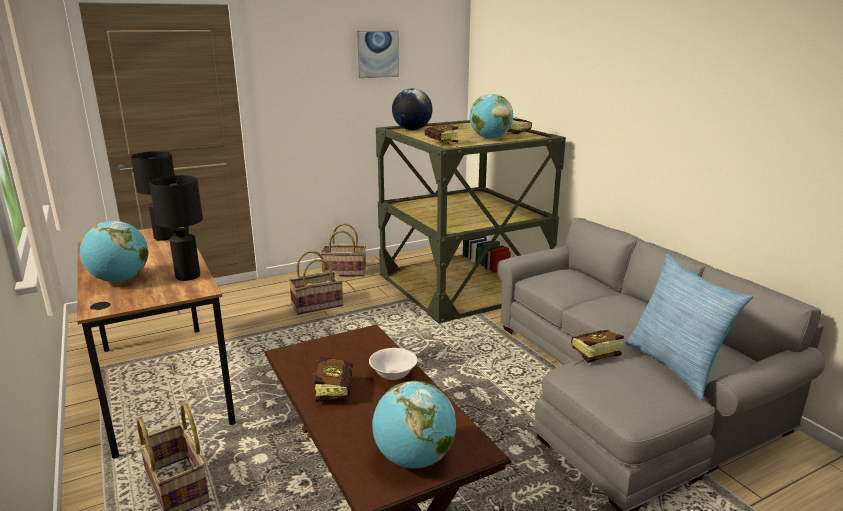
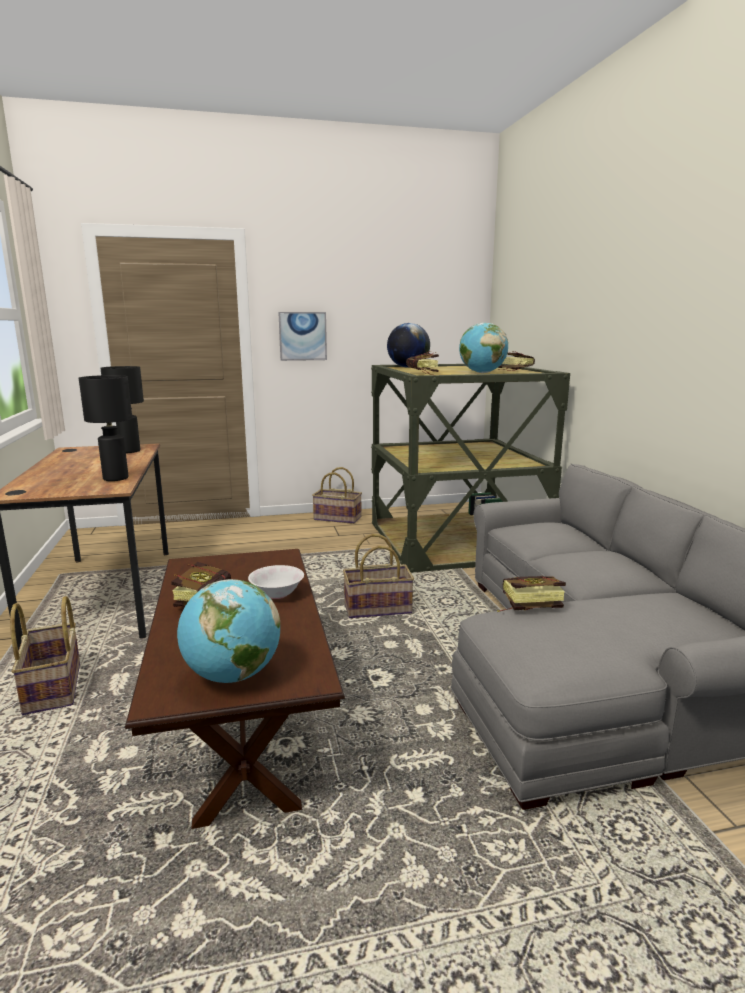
camera: 15 degrees right, 5 degrees down
(120, 280) = (55, 476): globe -> none
(317, 305) = (292, 544): basket -> basket (378, 608)
(377, 54) = (386, 293): picture -> picture (302, 336)
(675, 366) = (632, 629): pillow -> none

